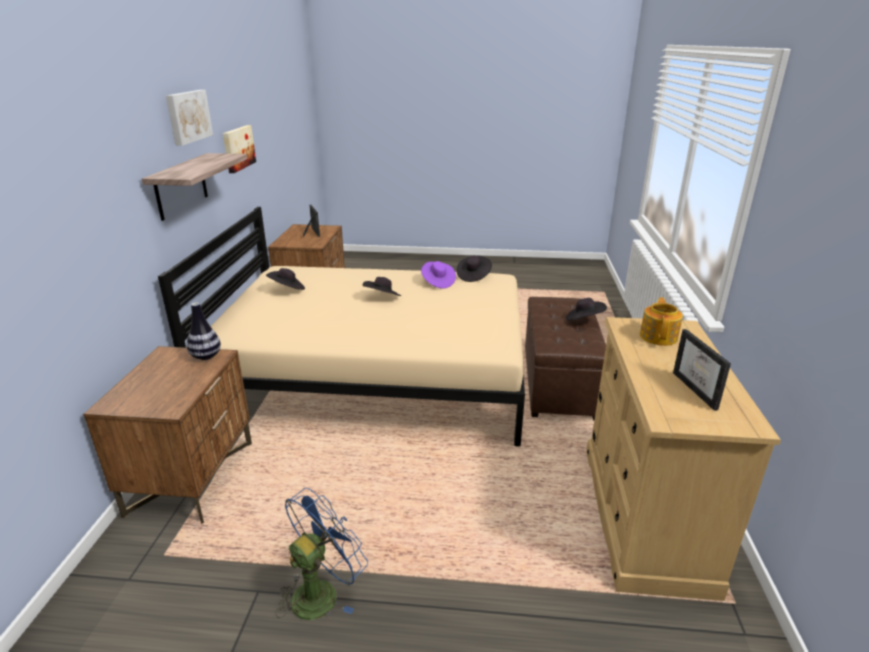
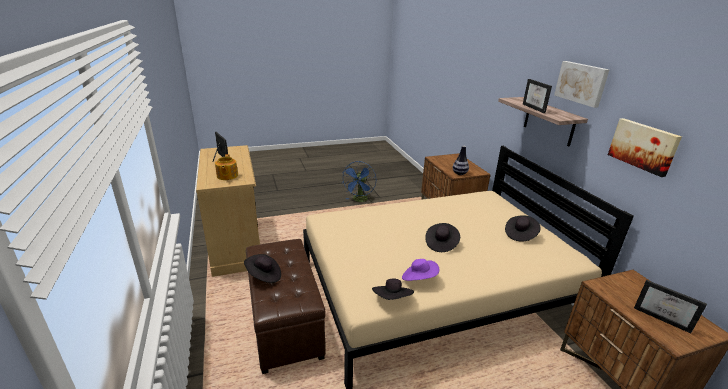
camera: 155 degrees right, 0 degrees up
(211, 163) = (537, 108): none -> picture frame

